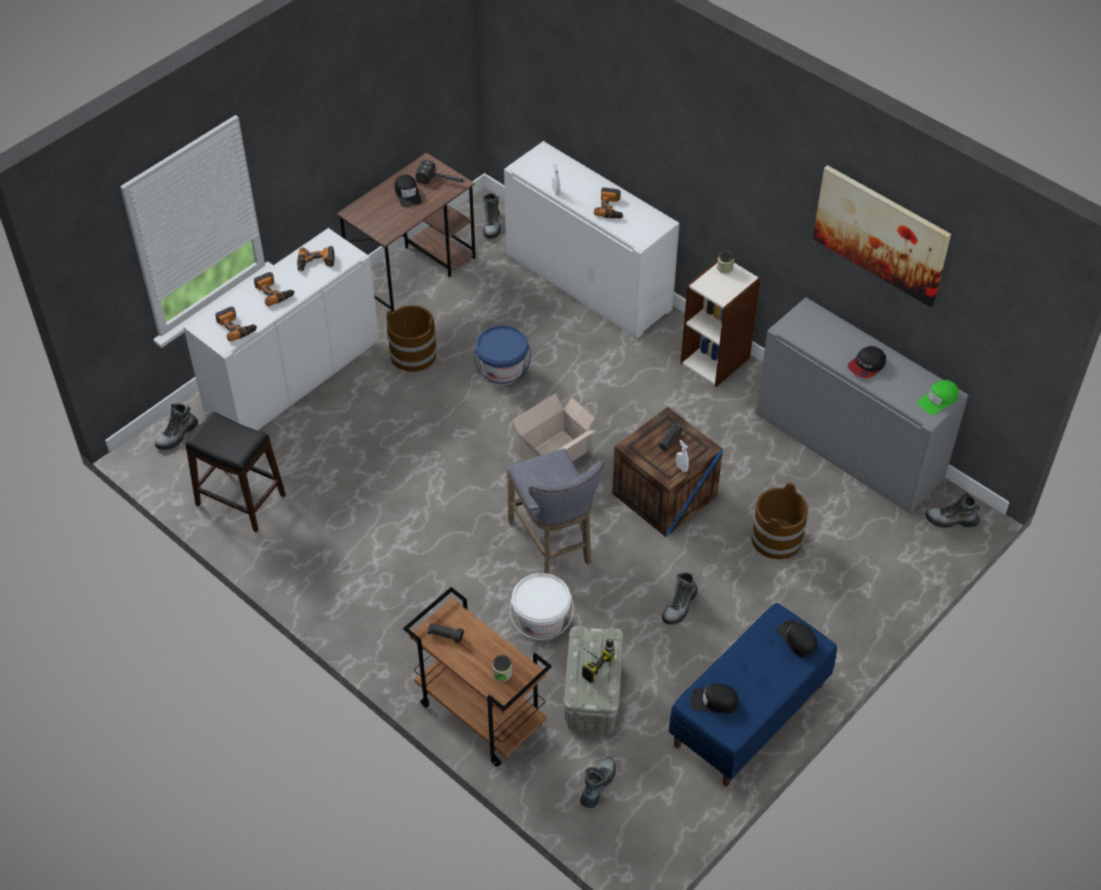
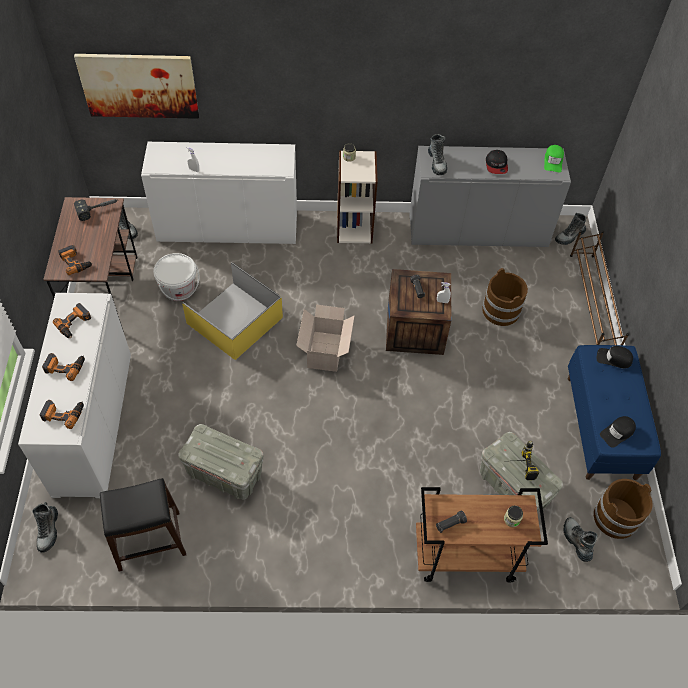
camera: 45 degrees left, 5 degrees up
(352, 492) = (224, 473): none -> grey storage box
(407, 194) = (83, 233): black cap -> none
(413, 354) = (163, 349): brown bucket -> brown bucket (615, 518)
(502, 371) = (235, 319): blue bucket -> yellow storage box
(541, 622) = (434, 464): white bucket -> white bucket (179, 289)
(553, 545) = (388, 409): grey stool -> none
(611, 207) = (242, 159): power drill -> power drill (76, 262)
(679, 606) = (497, 391): boot -> boot (437, 163)
(880, 234) = (484, 65): picture -> picture (139, 85)
(888, 602) = (592, 305): none -> brown shoe rack

